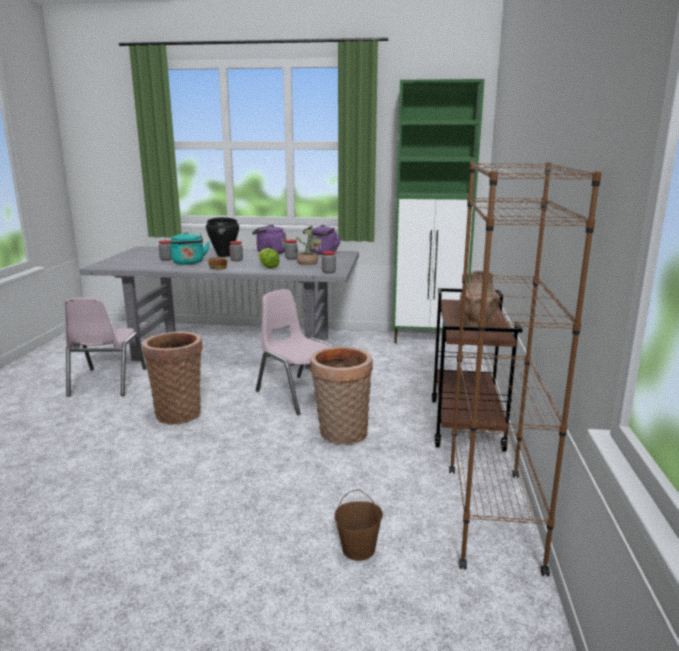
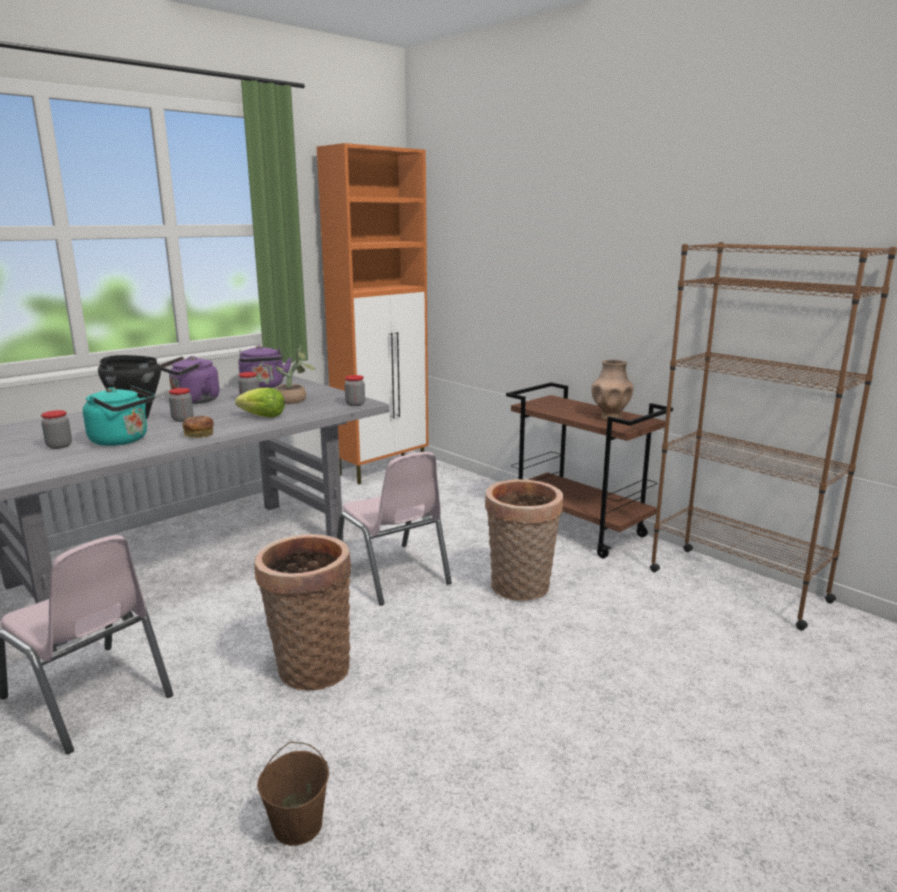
camera: 50 degrees left, 0 degrees up
(299, 394) = (392, 574): pink chair -> pink chair turned 120 degrees counterclockwise
(358, 549) = (740, 664): brown bucket -> brown bucket (297, 825)
(429, 340) = (383, 469): green cabinet -> orange cabinet

